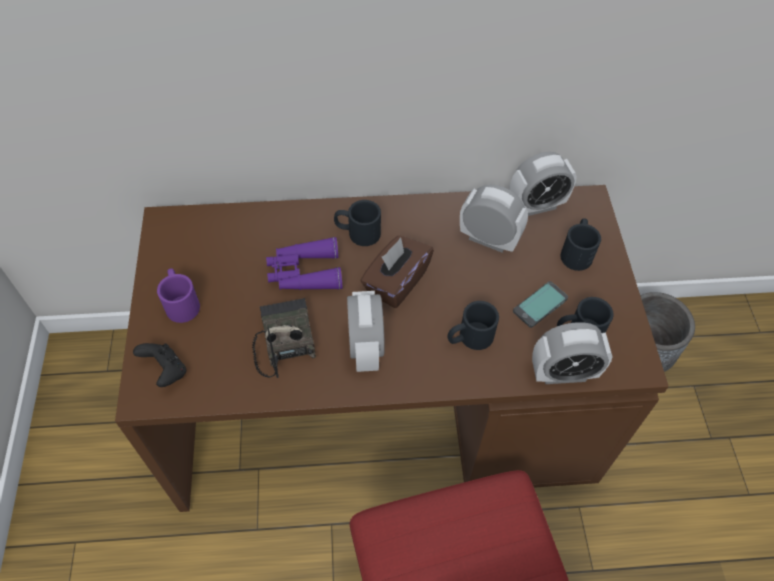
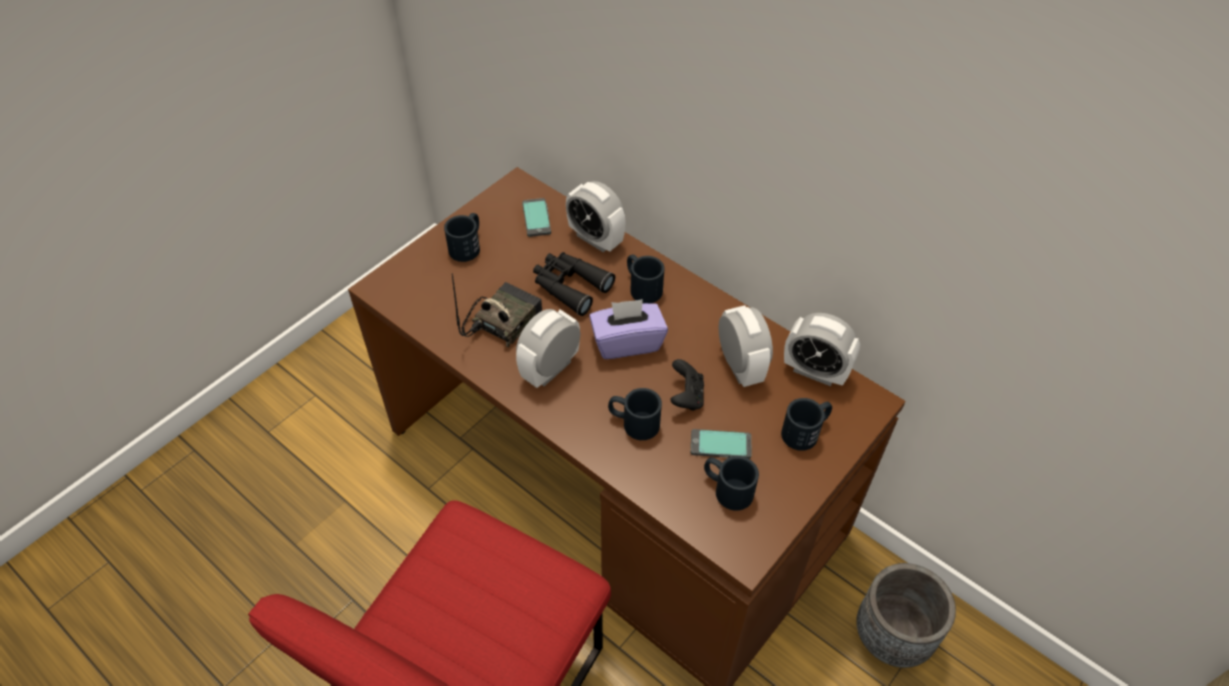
camera: 45 degrees right, 5 degrees down
(166, 371) = (409, 282): black game controller -> black game controller (686, 397)
(181, 302) = (467, 245): purple mug -> black mug
(213, 238) = (536, 218): none -> phone
(304, 272) = (569, 286): purple binoculars -> black binoculars
(396, 282) = (627, 342): brown tissue box -> purple tissue box
(563, 373) = (674, 506): alarm clock -> alarm clock (595, 239)

